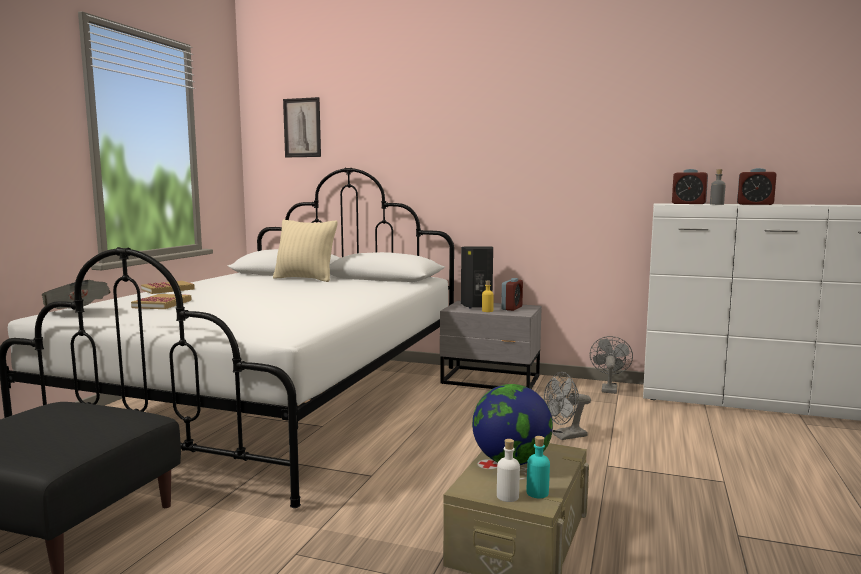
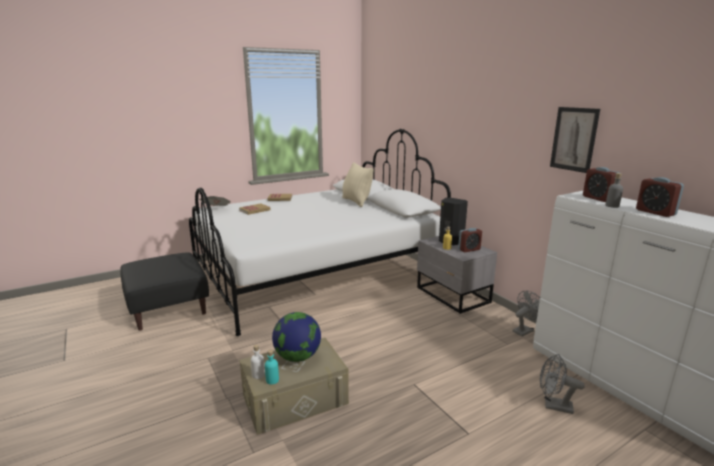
camera: 40 degrees right, 10 degrees up
(302, 127) = (385, 98): picture -> picture (574, 139)
(565, 436) = (425, 353): grey fan -> grey fan (553, 406)

